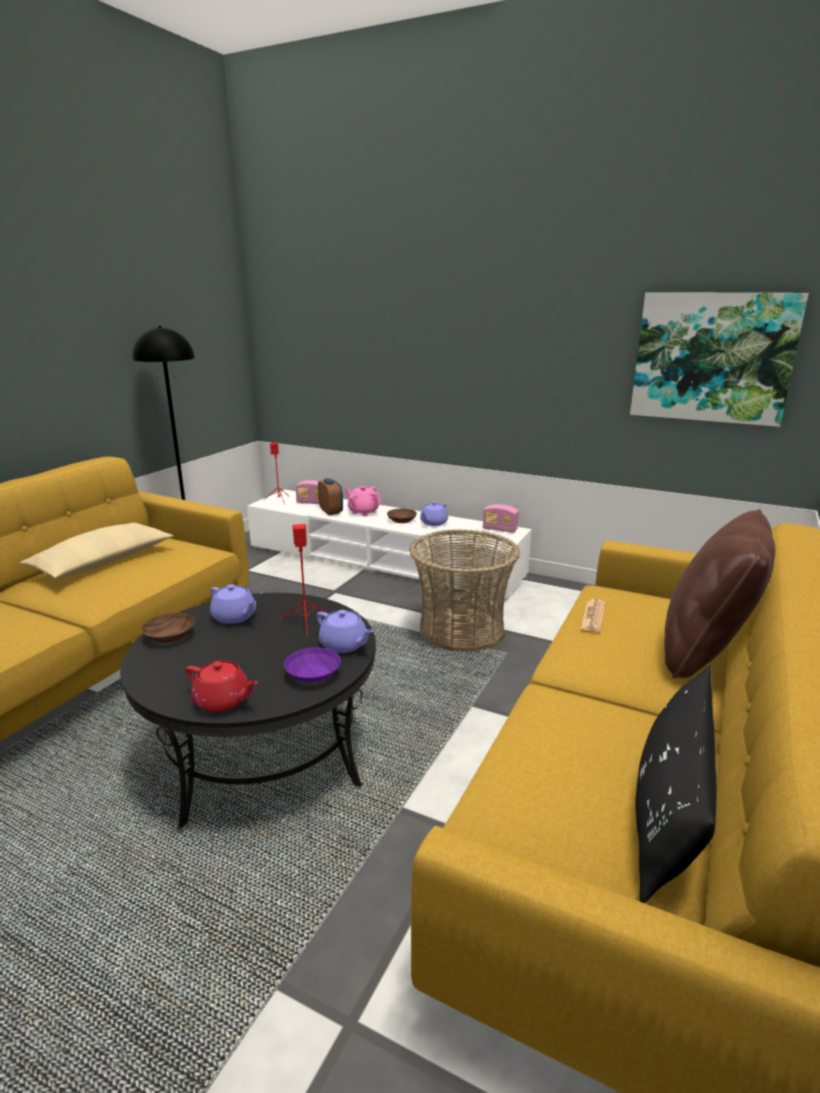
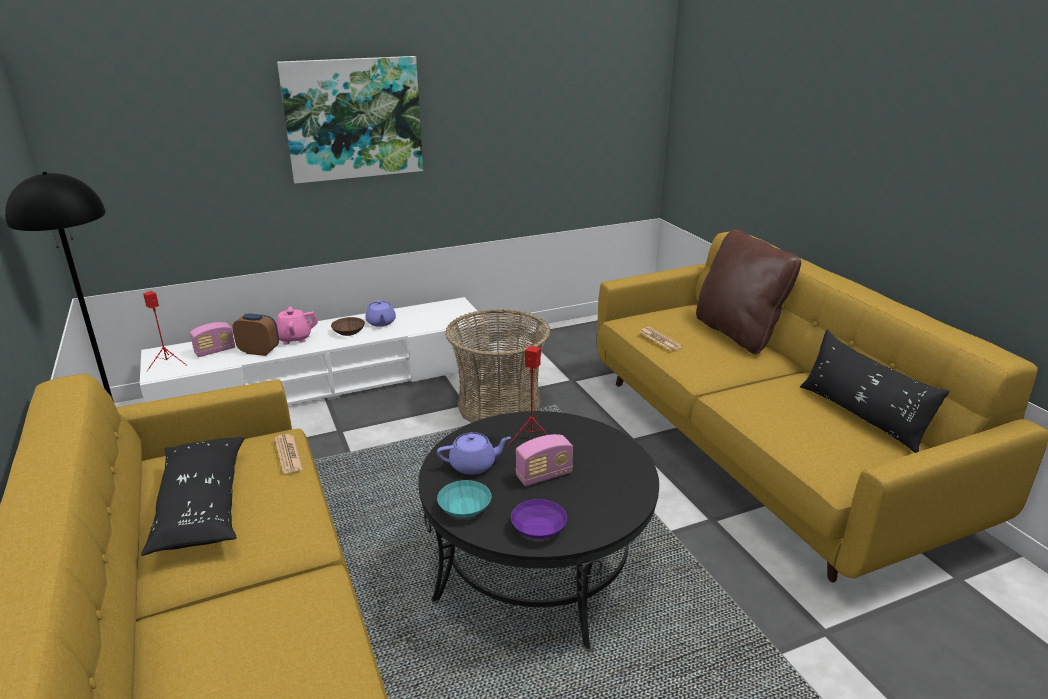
camera: 50 degrees left, 5 degrees up
(103, 562) = (202, 506): beige pillow -> black pillow
(171, 635) = (464, 507): brown bowl -> turquoise bowl
(186, 559) = (288, 454): none -> newspaper
(223, 701) = (611, 512): red teapot -> none
(314, 675) = (618, 462): purple bowl -> purple bowl (540, 528)
(344, 645) = (589, 434): purple teapot -> none
(499, 529) = (444, 307): radio -> radio (544, 475)
(712, 358) = (587, 116): picture -> picture (353, 119)

